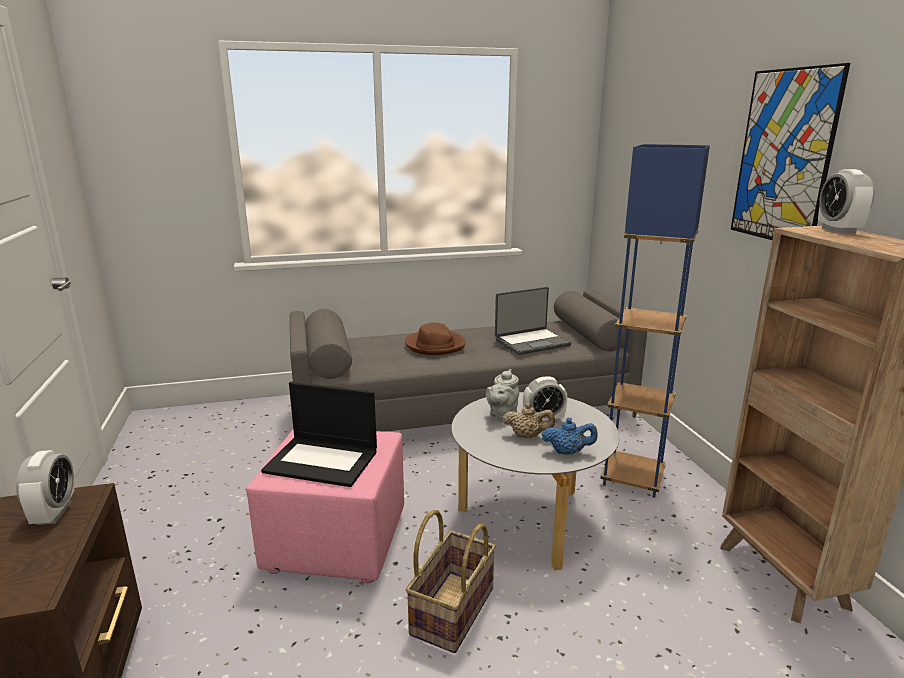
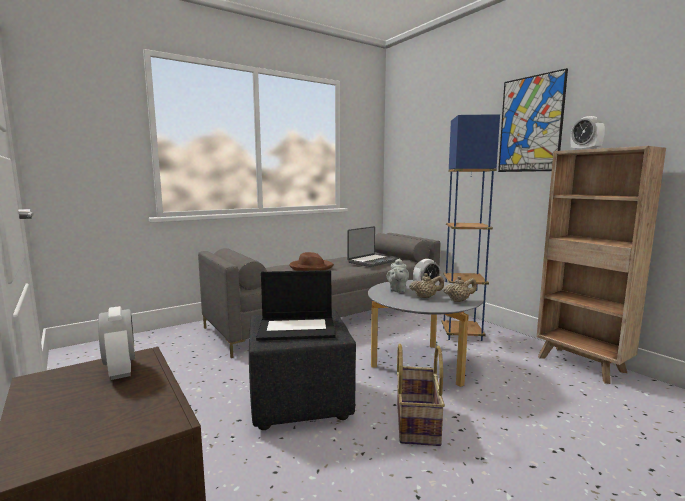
camera: 20 degrees left, 10 degrees down
(338, 542) = (300, 401): pink ottoman -> black ottoman
(568, 452) = (459, 301): blue teapot -> beige teapot

